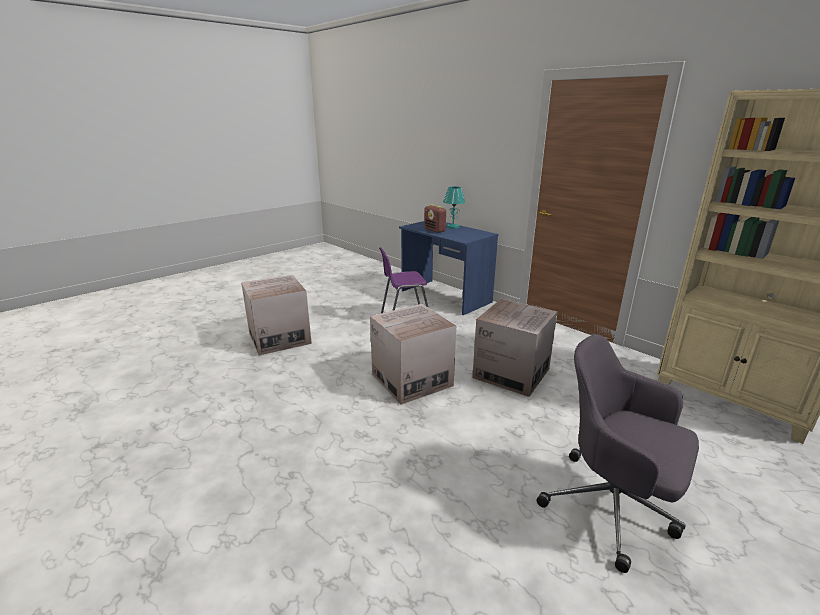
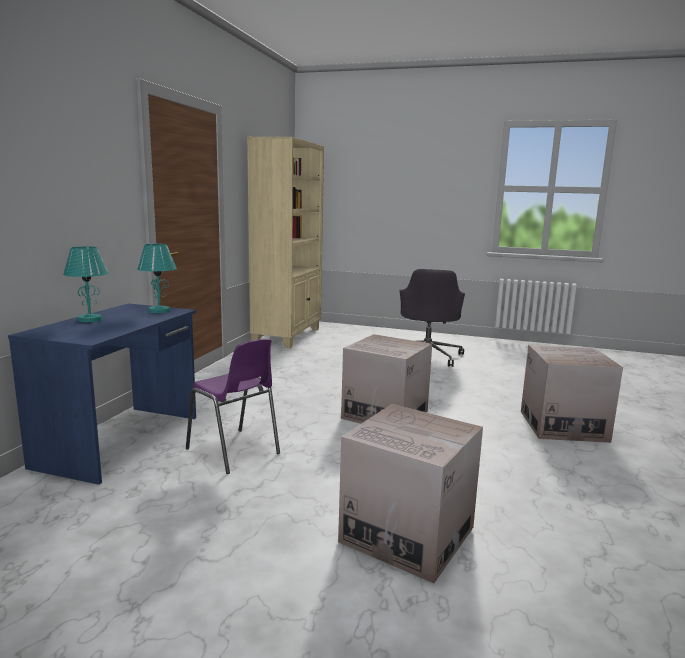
camera: 120 degrees left, 10 degrees down
(435, 230) = (121, 324): radio -> none
(466, 237) = (159, 311): none -> turquoise table lamp
(511, 373) = (321, 383): cardboard box -> cardboard box (563, 426)

